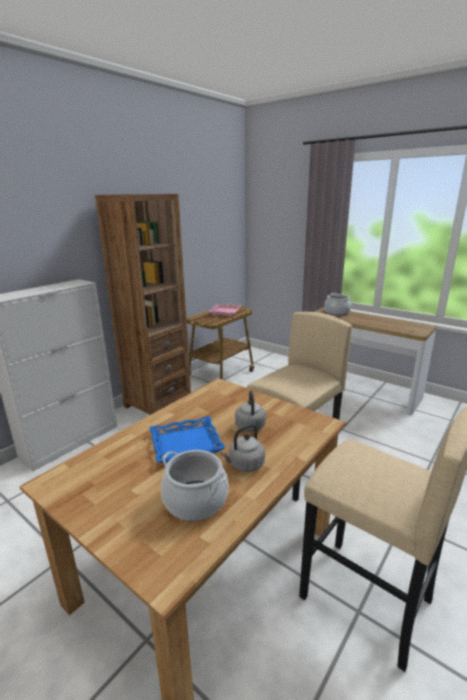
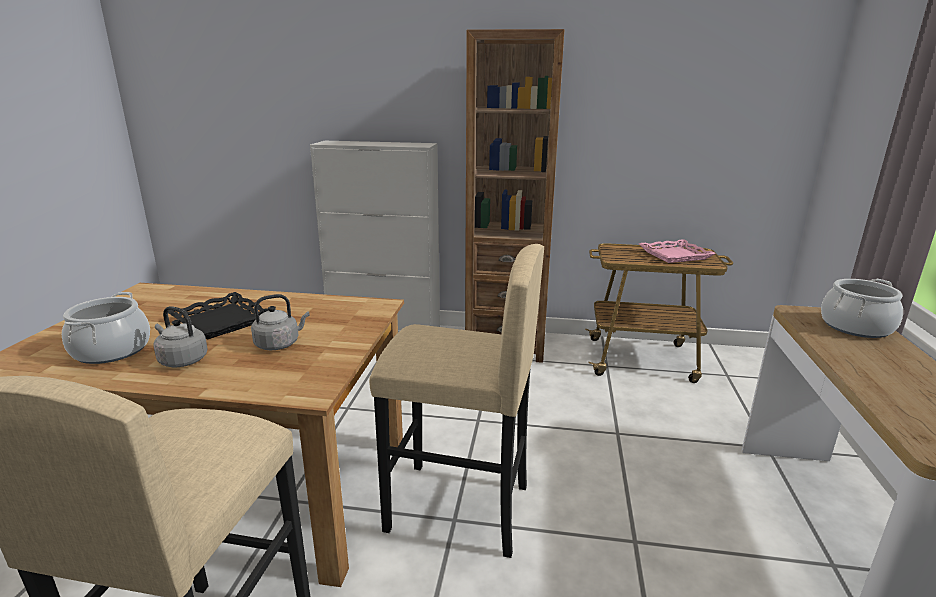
camera: 60 degrees right, 0 degrees up
(186, 443) = (222, 321): blue tray -> black tray

